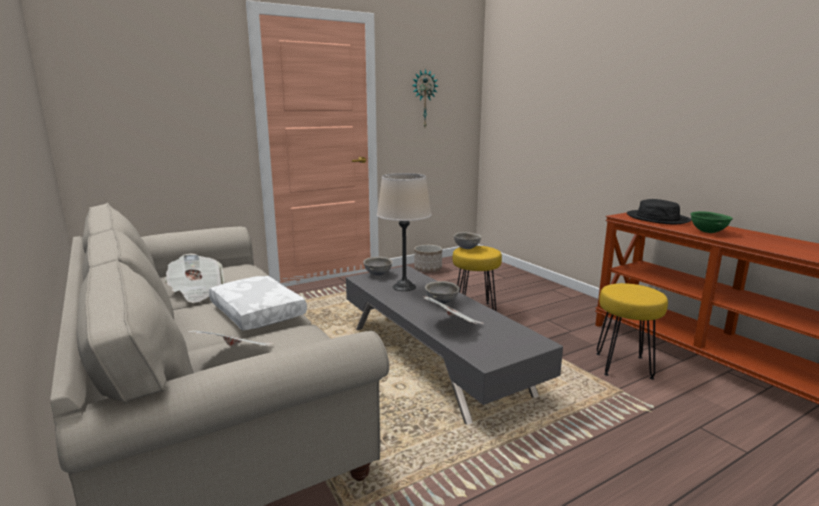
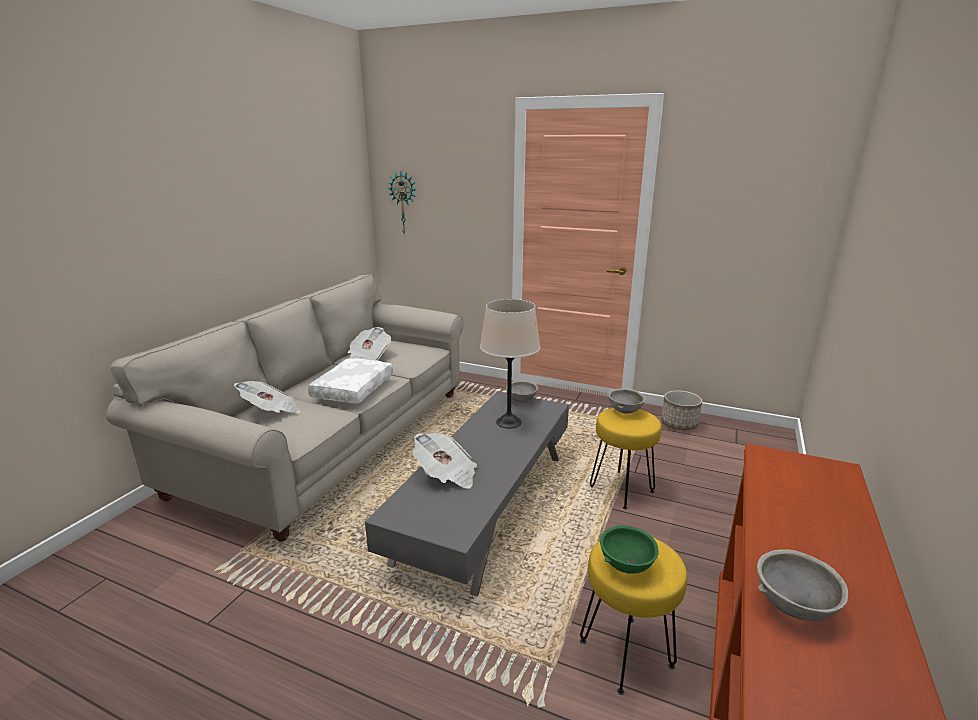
camera: 55 degrees right, 5 degrees up
(423, 99) = (728, 203): wall clock -> wall clock (404, 203)
(442, 302) = (494, 452): grey bowl -> grey bowl (794, 608)
(657, 218) = (807, 485): black hat -> none
(708, 232) = (787, 544): green bowl -> green bowl (627, 566)

